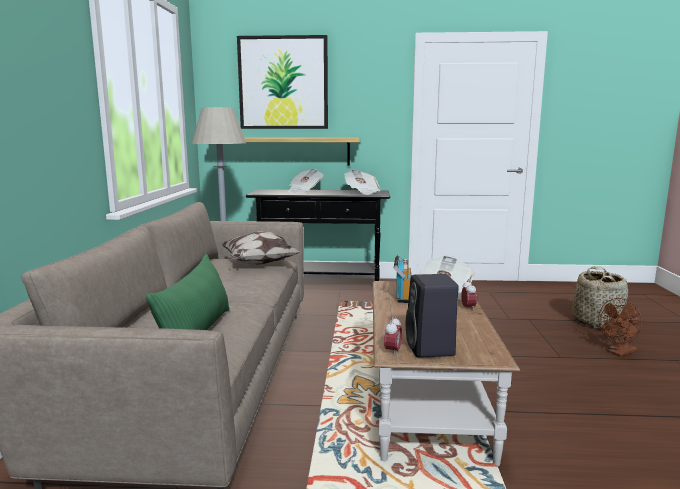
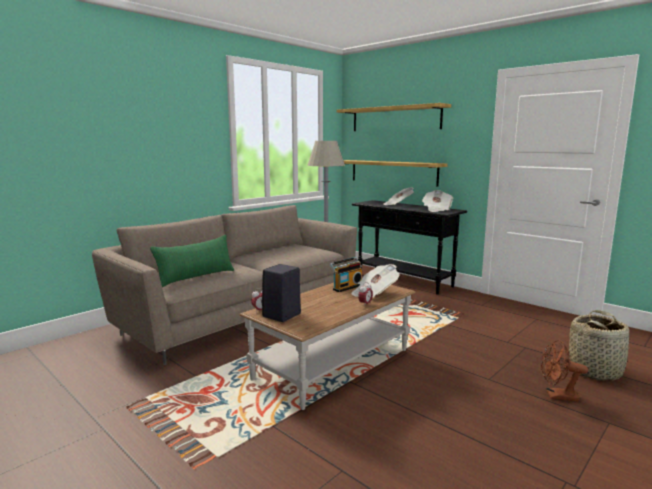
camera: 40 degrees right, 0 degrees up
(259, 264) = (308, 251): pillow -> none
(283, 83) = (395, 119): picture -> shelf

